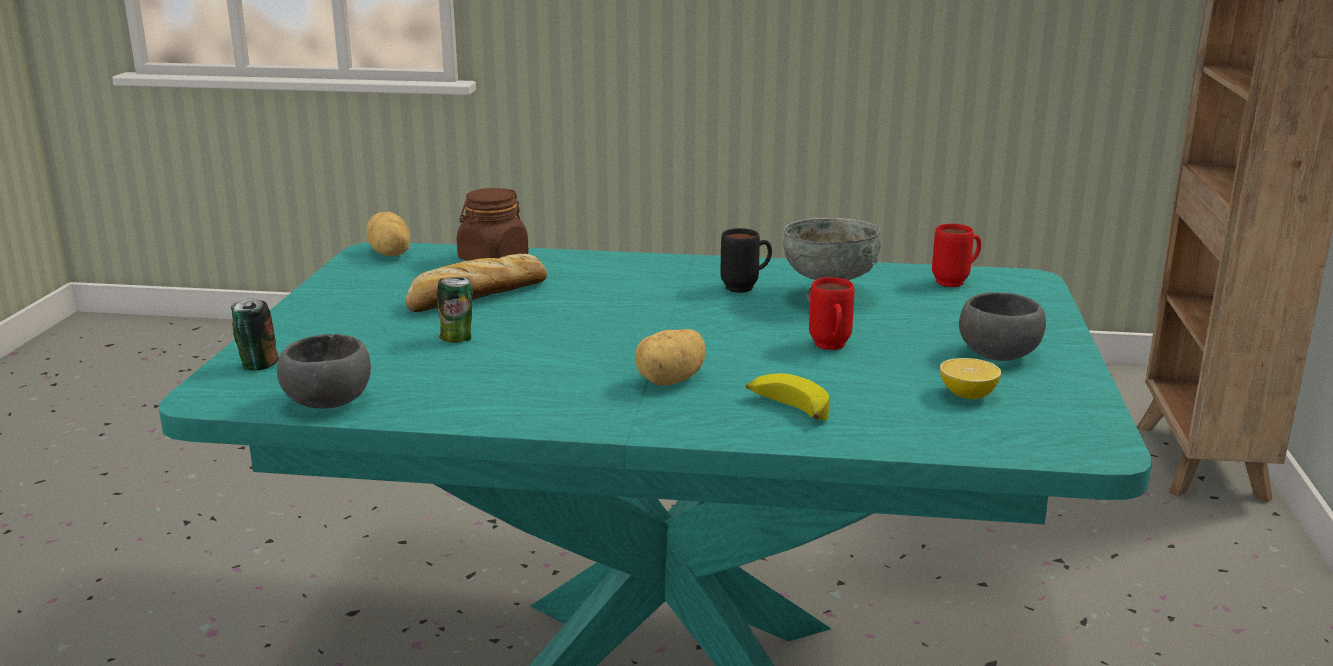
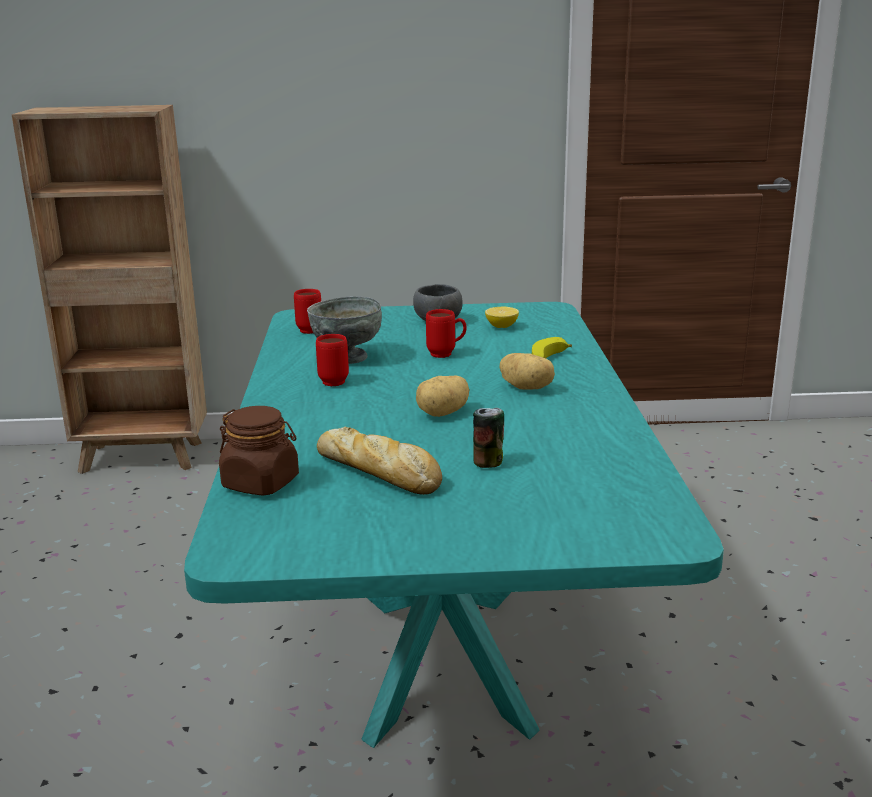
camera: 100 degrees left, 0 degrees up
(257, 365) = (598, 536): can -> none
(330, 403) = (647, 485): grey bowl -> none
(389, 254) = (244, 544): potato -> potato (444, 413)
(746, 287) = (331, 381): black mug -> red mug

